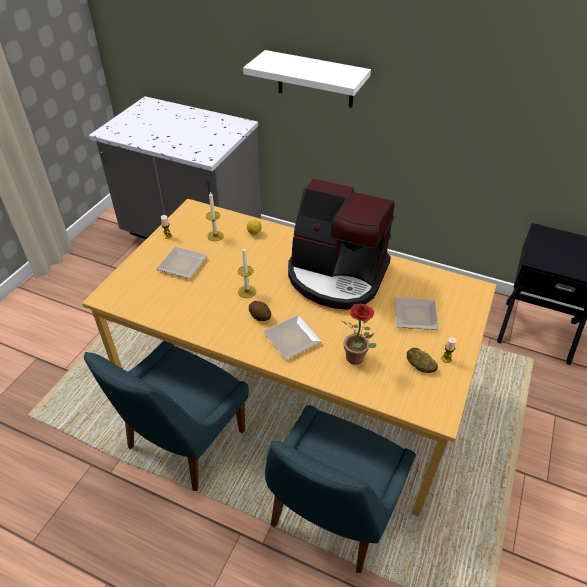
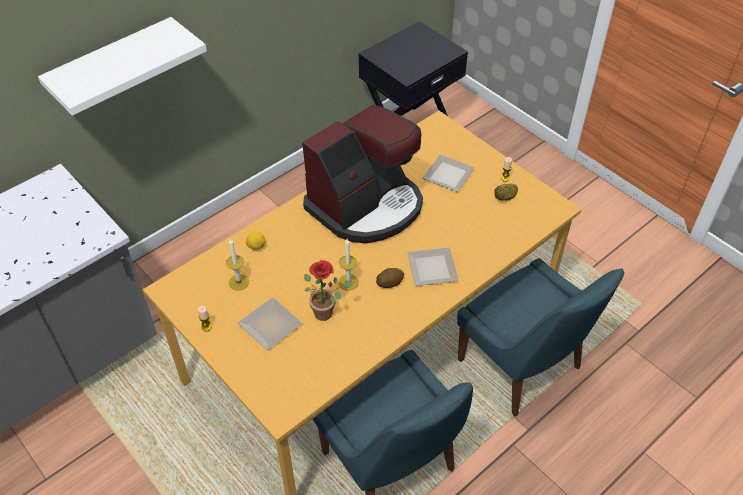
camera: 65 degrees left, 5 degrees up
(357, 360) = (479, 233): potted plant -> potted plant (327, 312)

